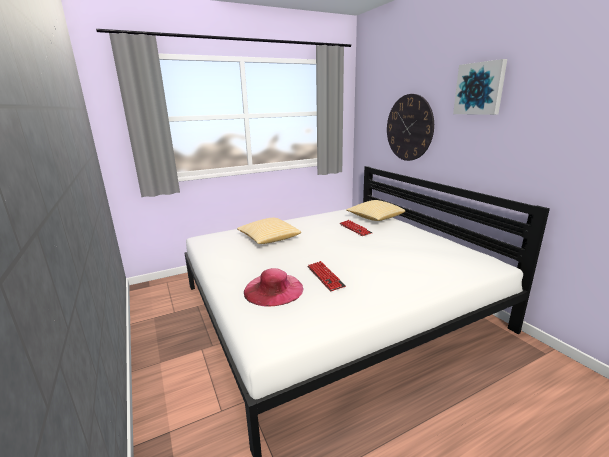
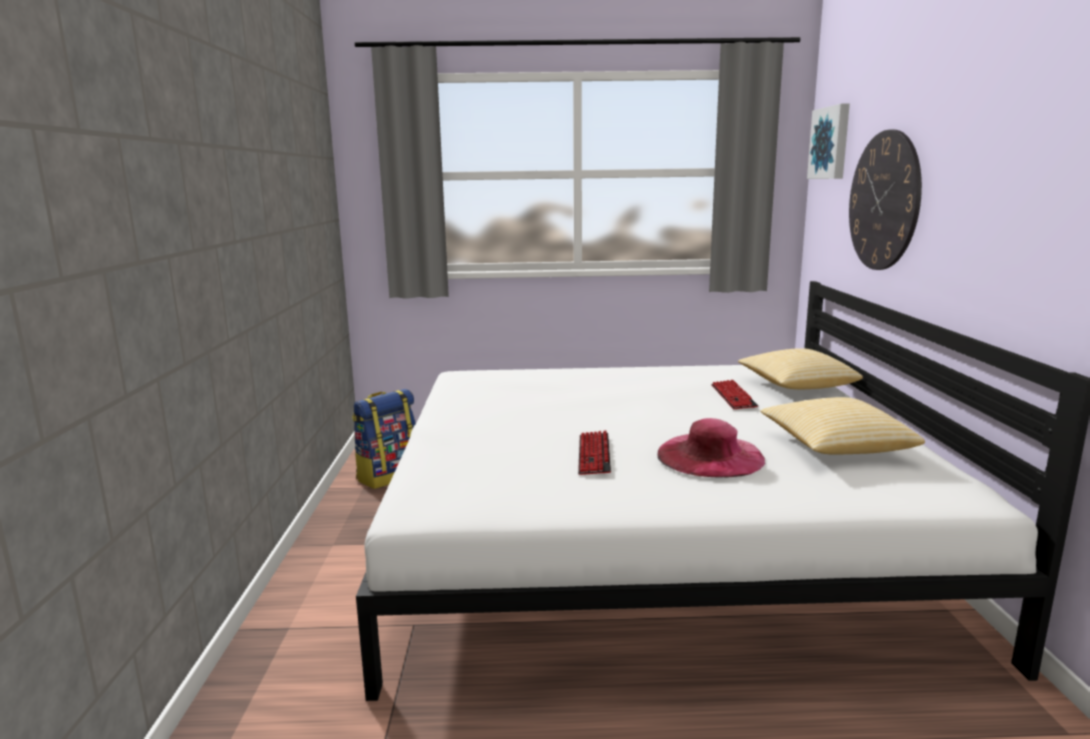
camera: 25 degrees right, 5 degrees down
(165, 306) = (389, 476): none -> backpack
(268, 239) = (560, 390): pillow -> pillow (834, 447)
(273, 289) = (494, 455): pink hat -> pink hat (710, 456)
(480, 88) = (995, 113): picture -> picture (831, 143)

